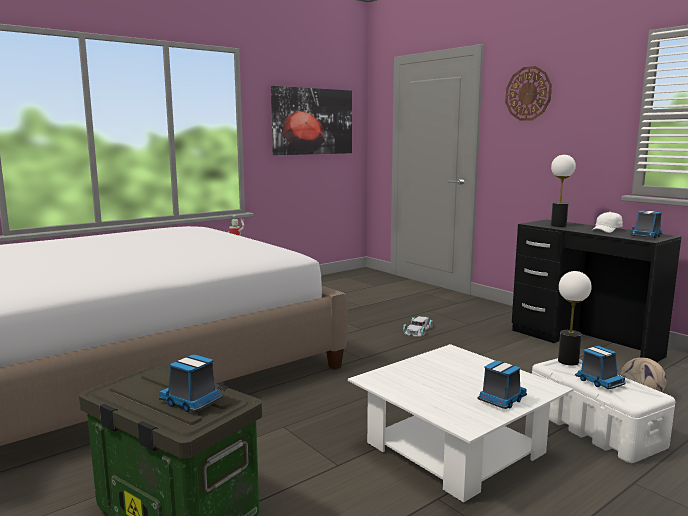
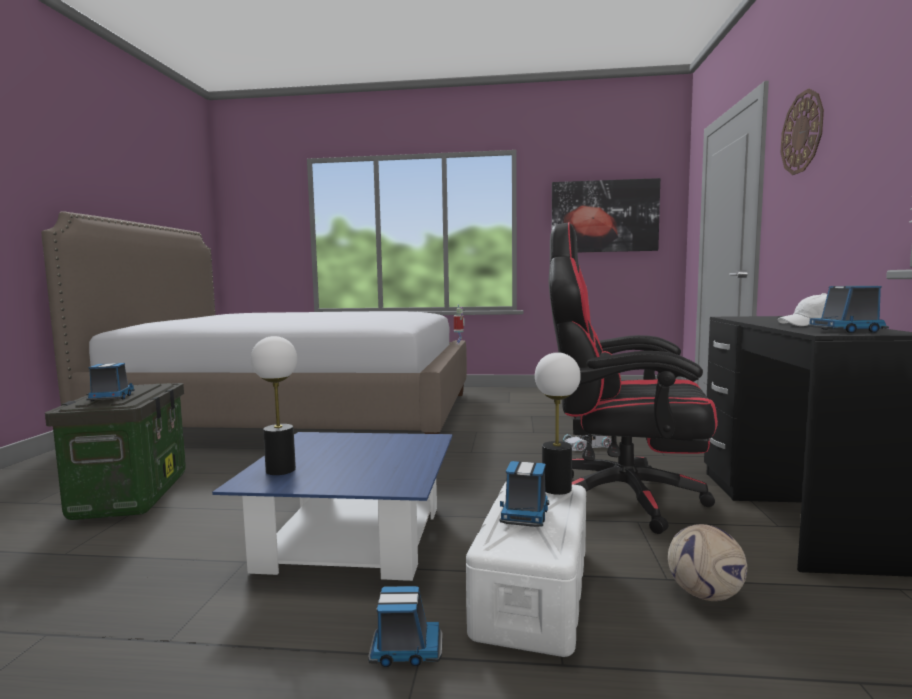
camera: 45 degrees right, 5 degrees down
(455, 448) = (353, 538): white coffee table -> blue coffee table
(501, 400) = (334, 479): toy truck -> toy truck (404, 650)
(513, 359) = (625, 498): none -> black office chair
(558, 225) = (760, 319): table lamp -> table lamp (280, 470)

